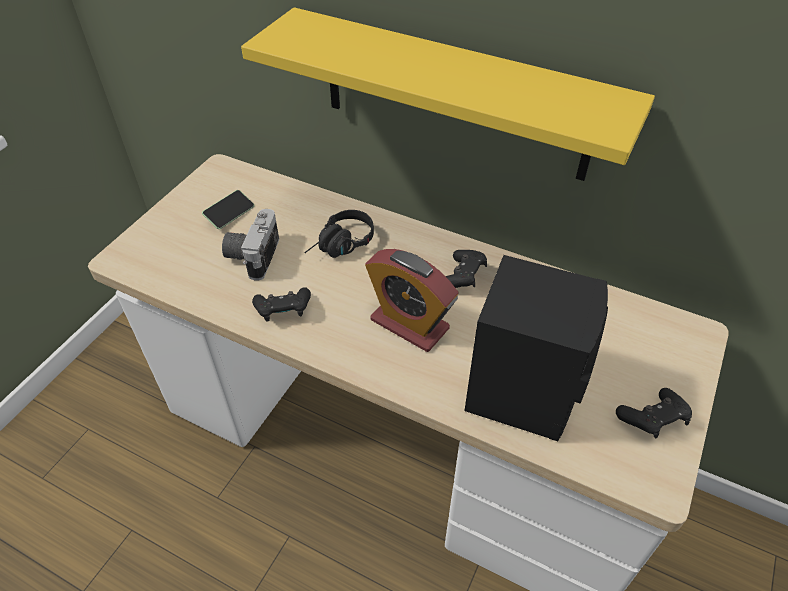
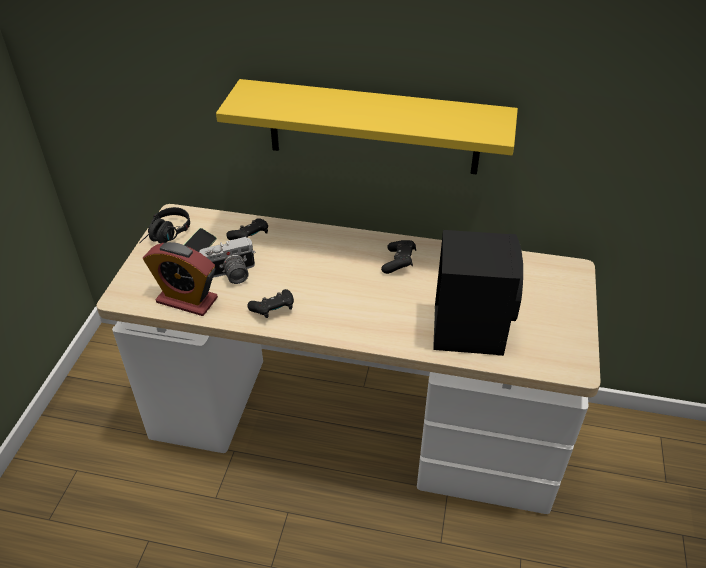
camera: 15 degrees left, 5 degrees down
(252, 255) = (231, 275): camera -> camera turned 105 degrees counterclockwise
(340, 246) = (298, 256): black headphones -> black headphones (166, 236)
(409, 324) = (372, 301): alarm clock -> alarm clock (187, 300)
(652, 420) = (561, 329): black game controller -> black game controller (250, 237)

